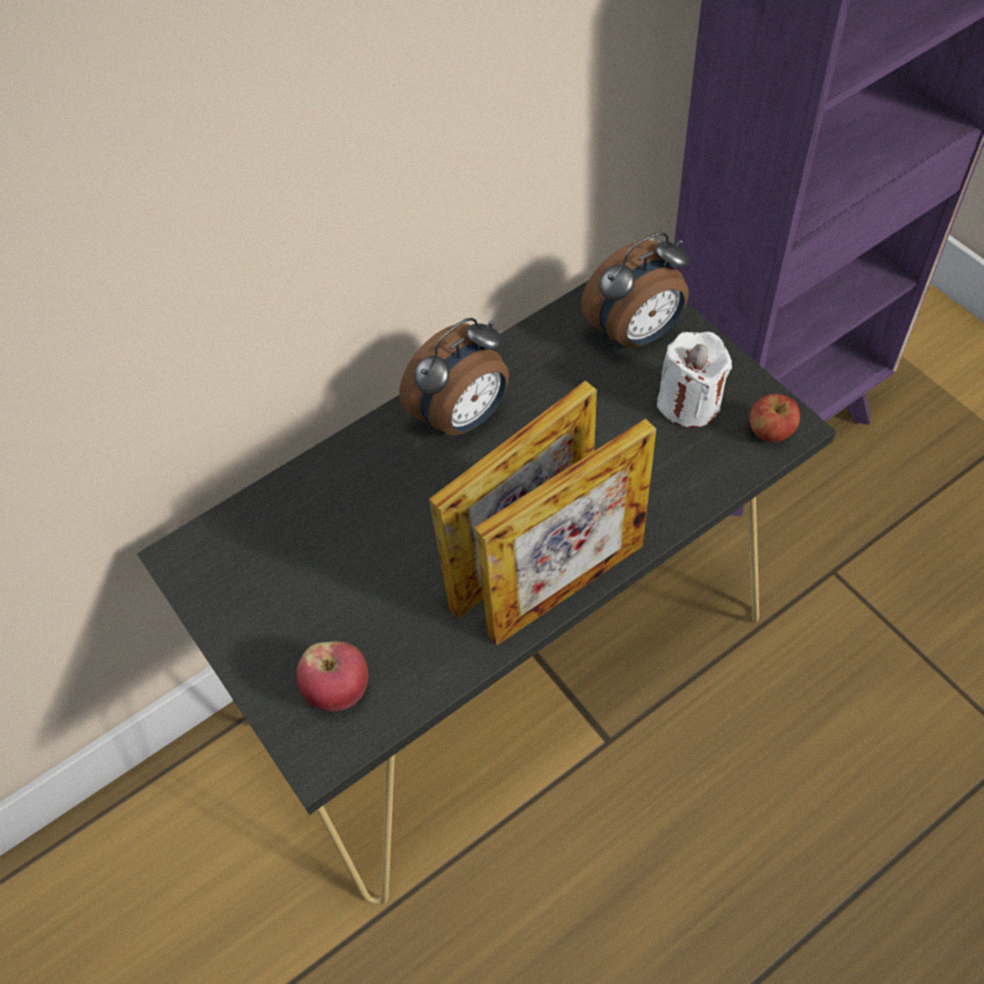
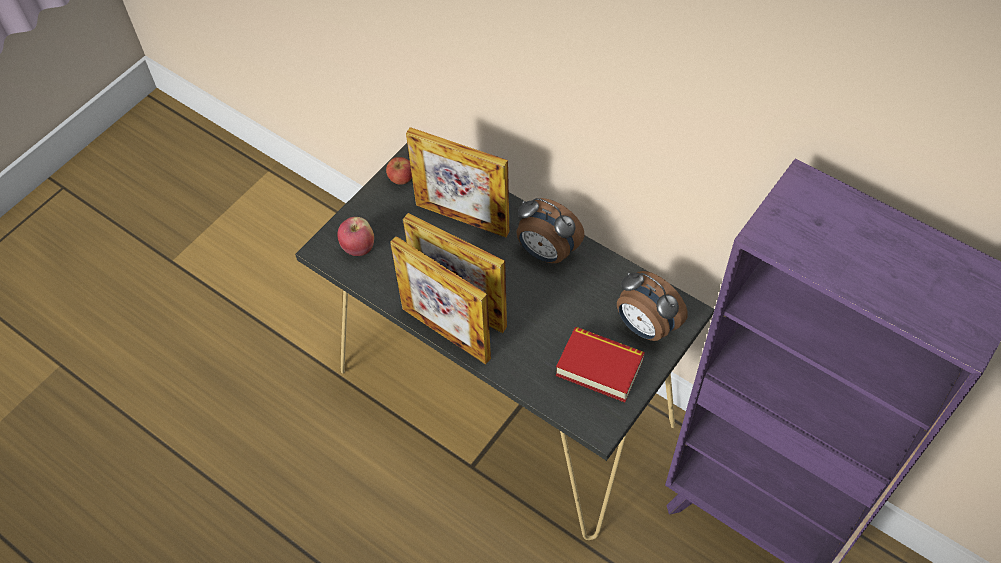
camera: 70 degrees right, 0 degrees up
(347, 515) = (462, 218): none -> picture frame
(689, 403) = (599, 368): white candle -> book
(770, 431) = (592, 417): apple -> apple (401, 179)

